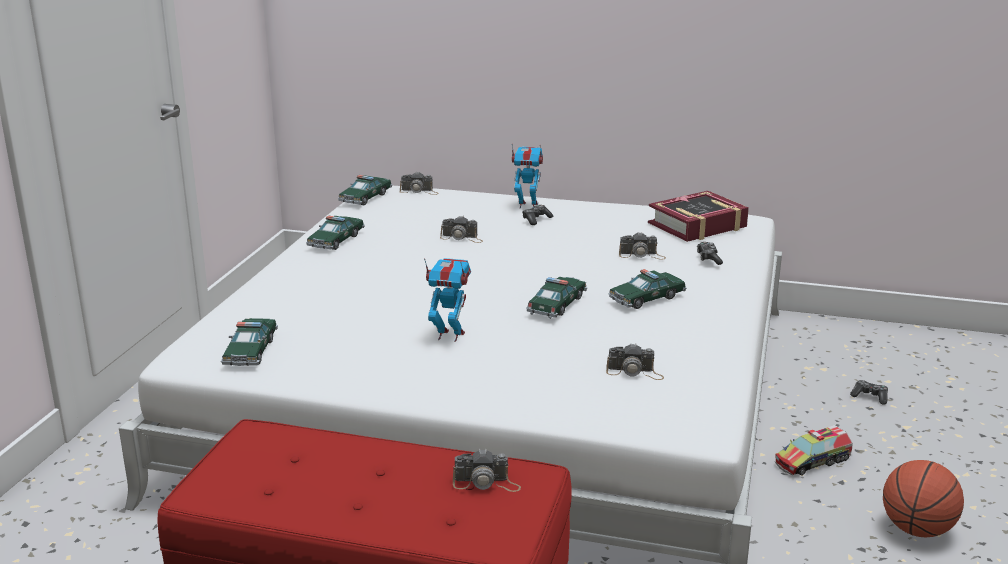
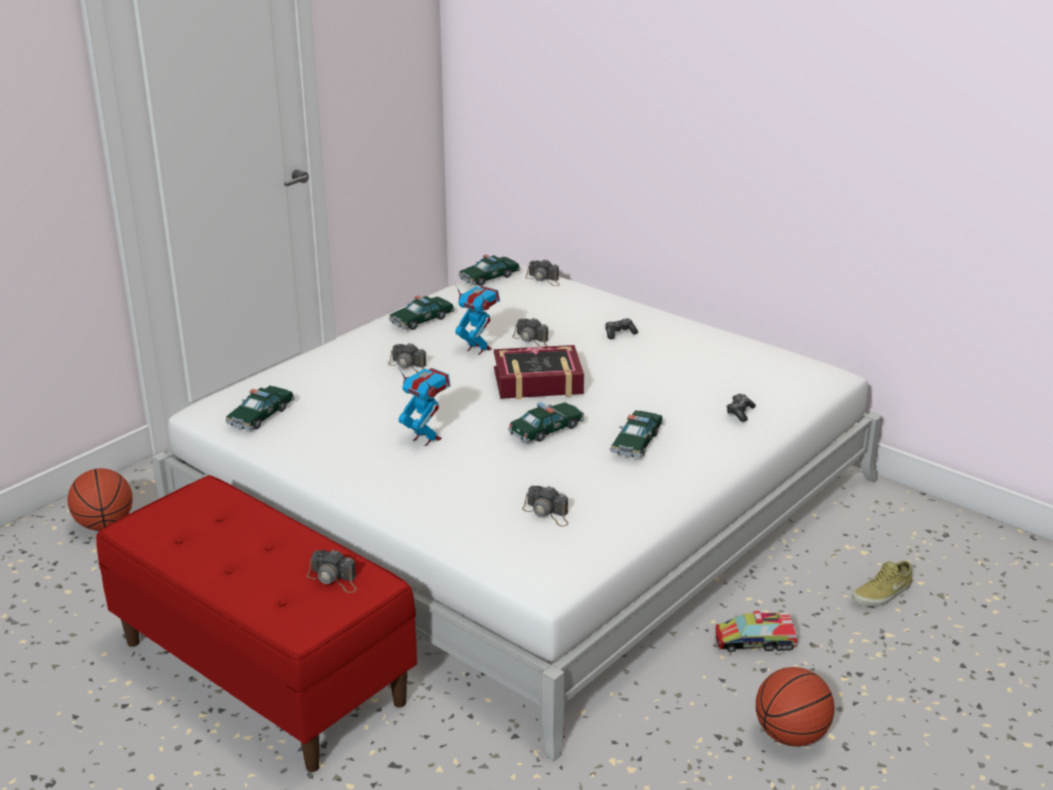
camera: 25 degrees right, 5 degrees up
(61, 527) = (104, 525): none -> basketball
(527, 205) = (628, 315): toy robot -> toy robot (478, 349)
(642, 255) = (678, 394): camera -> camera (409, 366)
(647, 298) = (637, 442): toy car -> toy car turned 60 degrees counterclockwise
(697, 225) = (768, 373): book -> book (538, 382)
(870, 397) = (882, 594): game controller -> beige shoe

